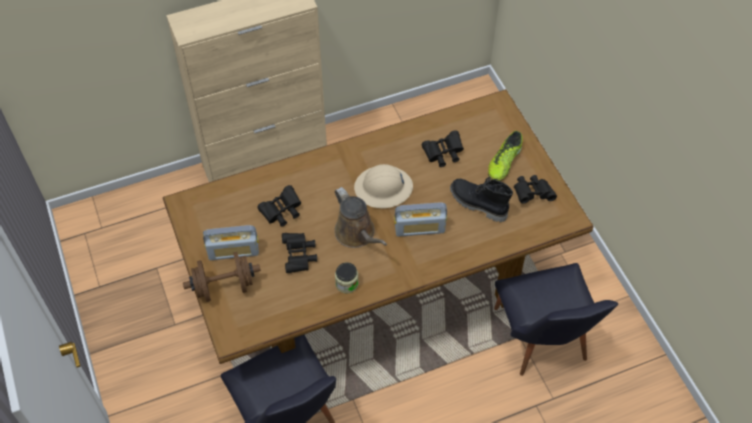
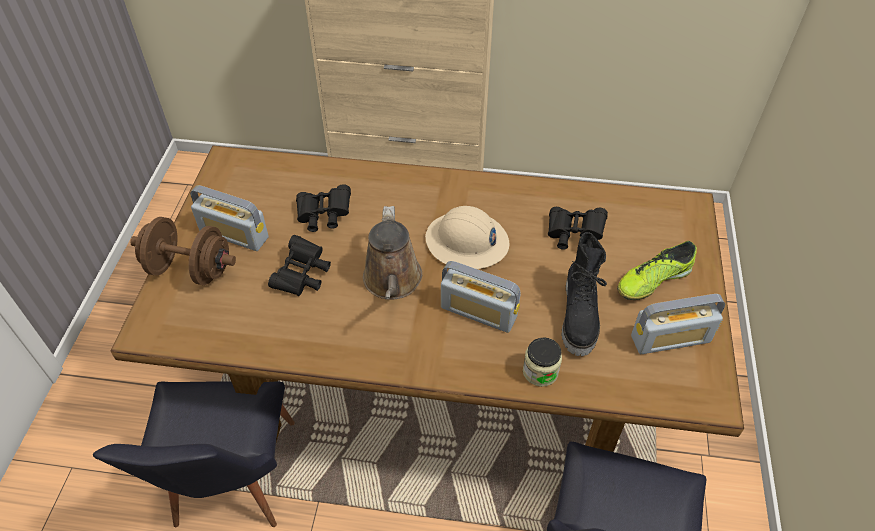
camera: 30 degrees right, 5 degrees down
(347, 283) = (333, 336): jar -> jar (540, 371)
(477, 204) = (580, 317): black boot -> black boot turned 150 degrees counterclockwise
(532, 194) = (670, 339): black binoculars -> radio

